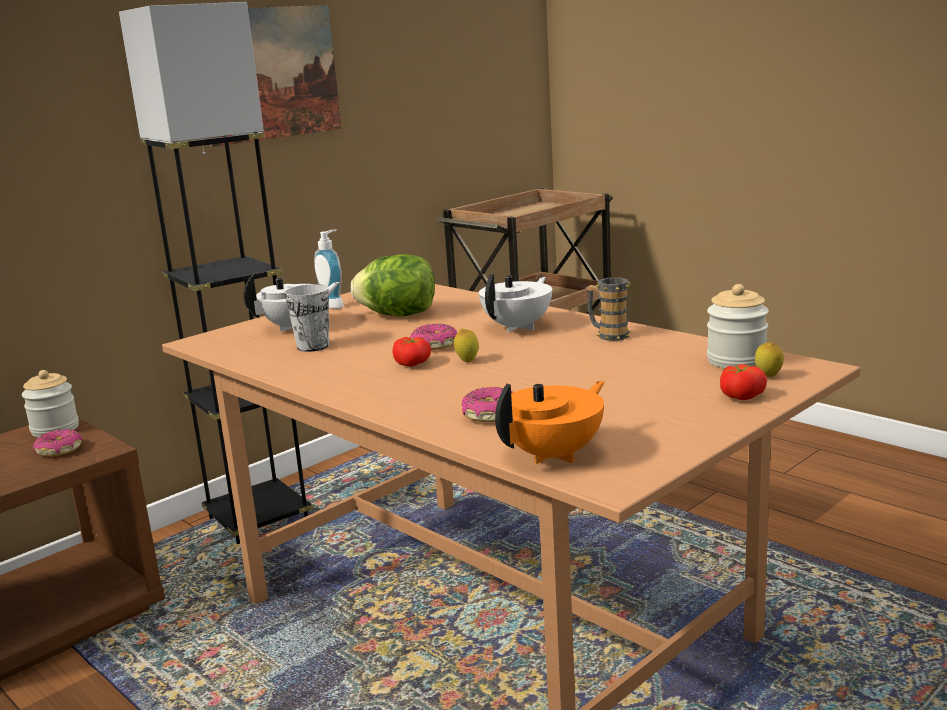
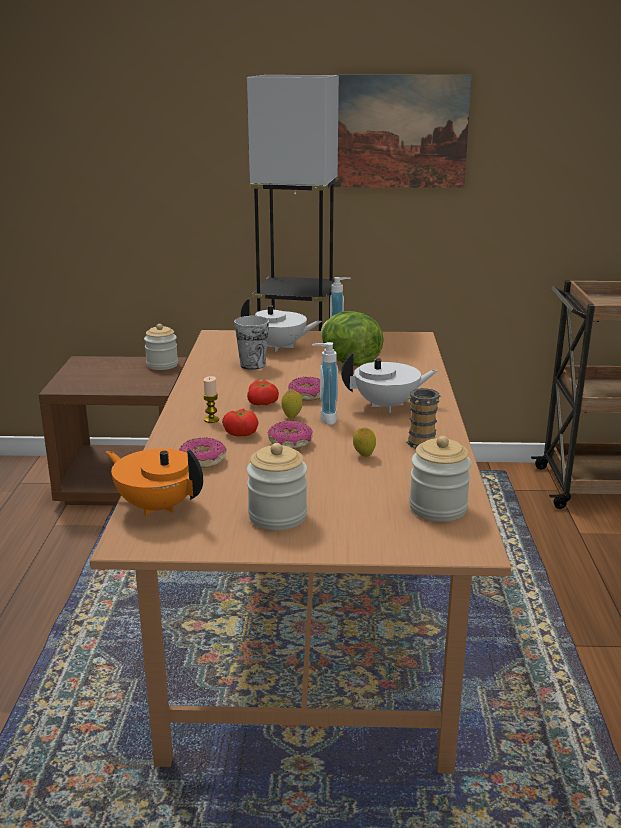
camera: 45 degrees right, 5 degrees up
(59, 450) = (140, 379): donut -> donut (290, 443)
(404, 390) = (211, 420): none -> candle
(497, 352) = (324, 418): none -> soap dispenser
(554, 455) = (157, 506): orange teapot -> orange teapot turned 150 degrees counterclockwise
(660, 414) = (277, 516): none -> jar
(740, 396) = (356, 535): tomato -> tomato (241, 433)
(768, 377) = (418, 533): lemon -> lemon (364, 456)

